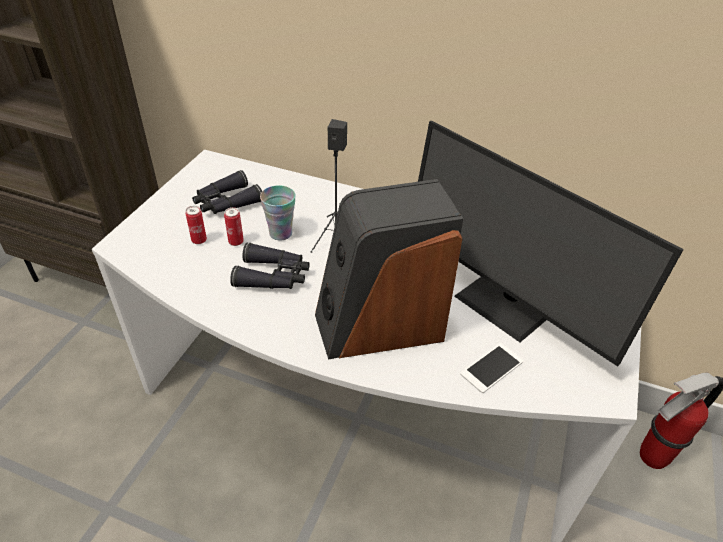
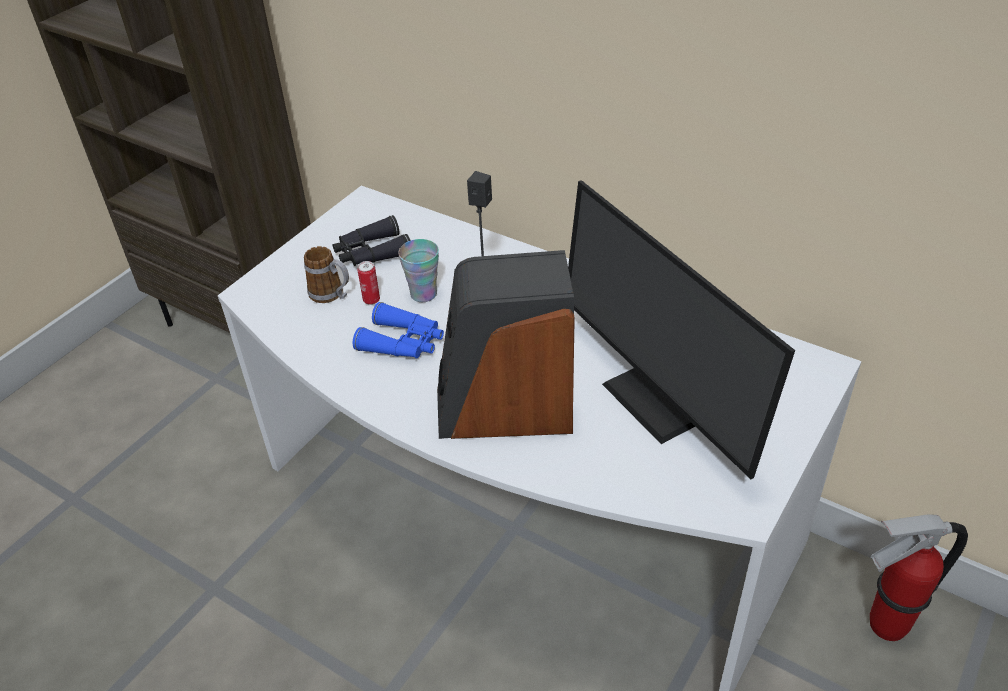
camera: 15 degrees right, 0 degrees up
(199, 240) = (332, 295): can -> mug
(273, 276) = (403, 342): black binoculars -> blue binoculars
(492, 368) = (617, 468): phone -> none

